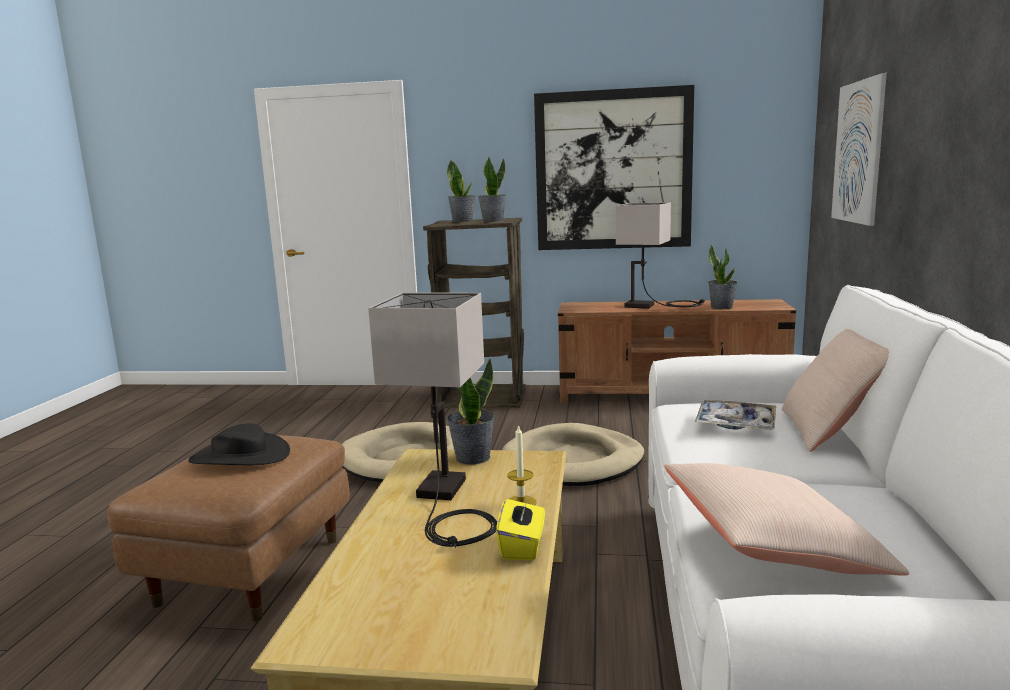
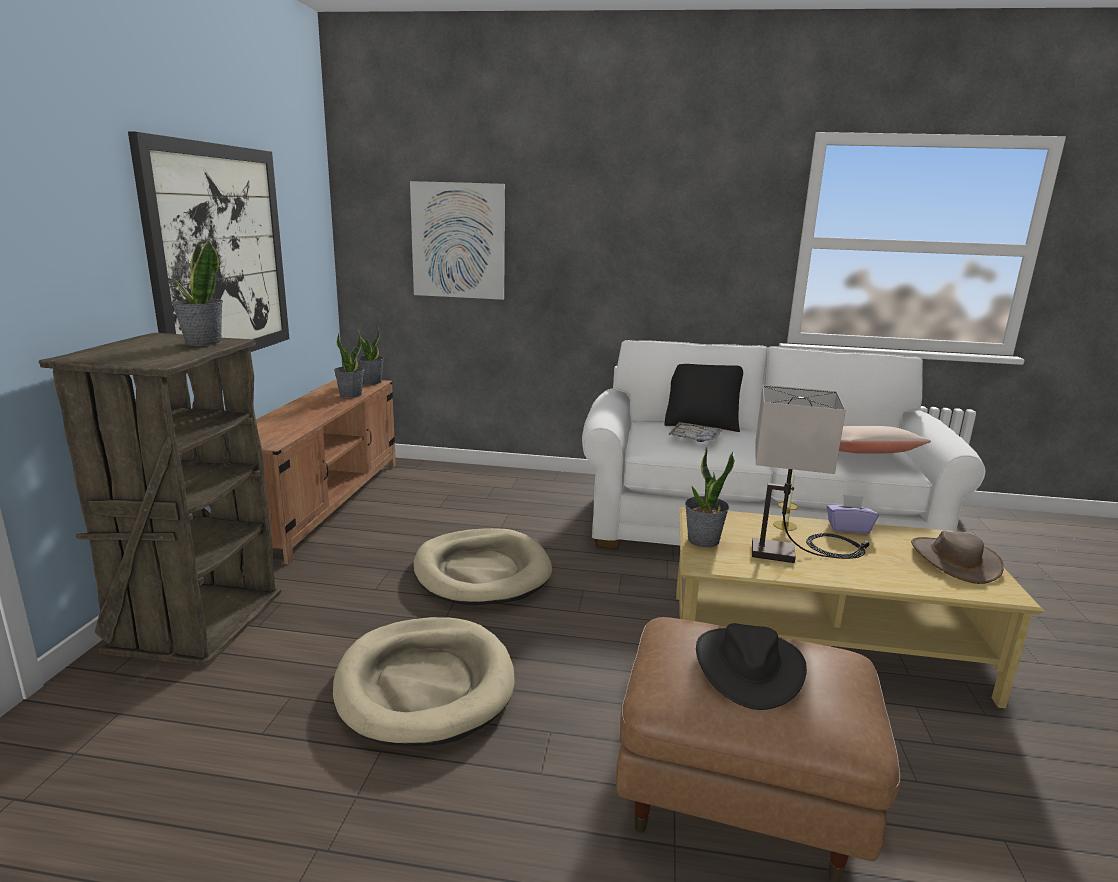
camera: 90 degrees left, 5 degrees up
(414, 620) = (954, 560): none -> brown hat
(463, 221) = (127, 352): potted plant -> potted plant (371, 382)
(522, 547) = (848, 528): yellow tissue box -> purple tissue box
(658, 305) = (306, 411): table lamp -> none
(831, 430) = (701, 423): beige pillow -> black pillow

